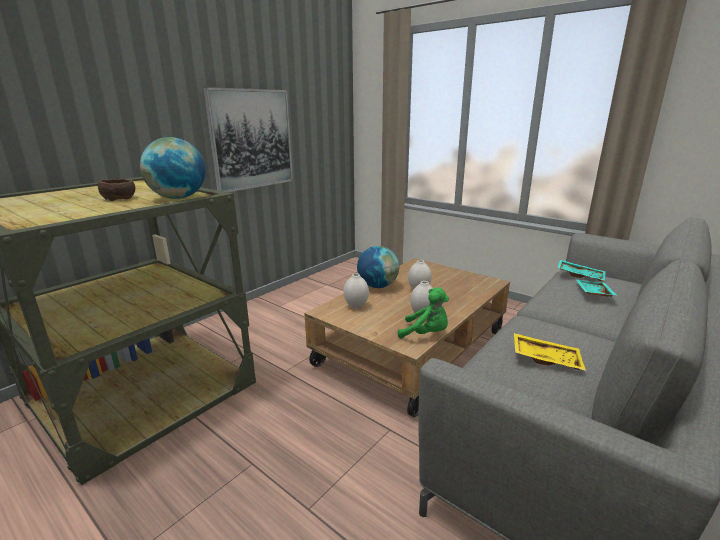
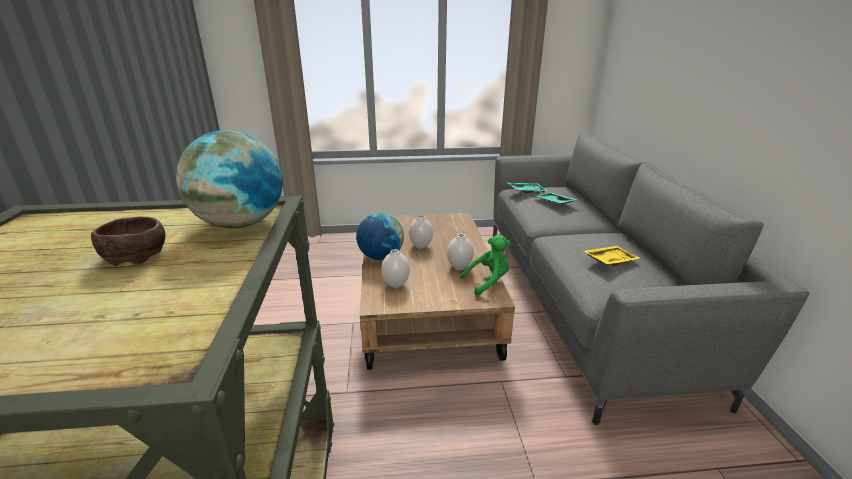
camera: 45 degrees left, 5 degrees up
(252, 139) = (125, 107): picture -> none

